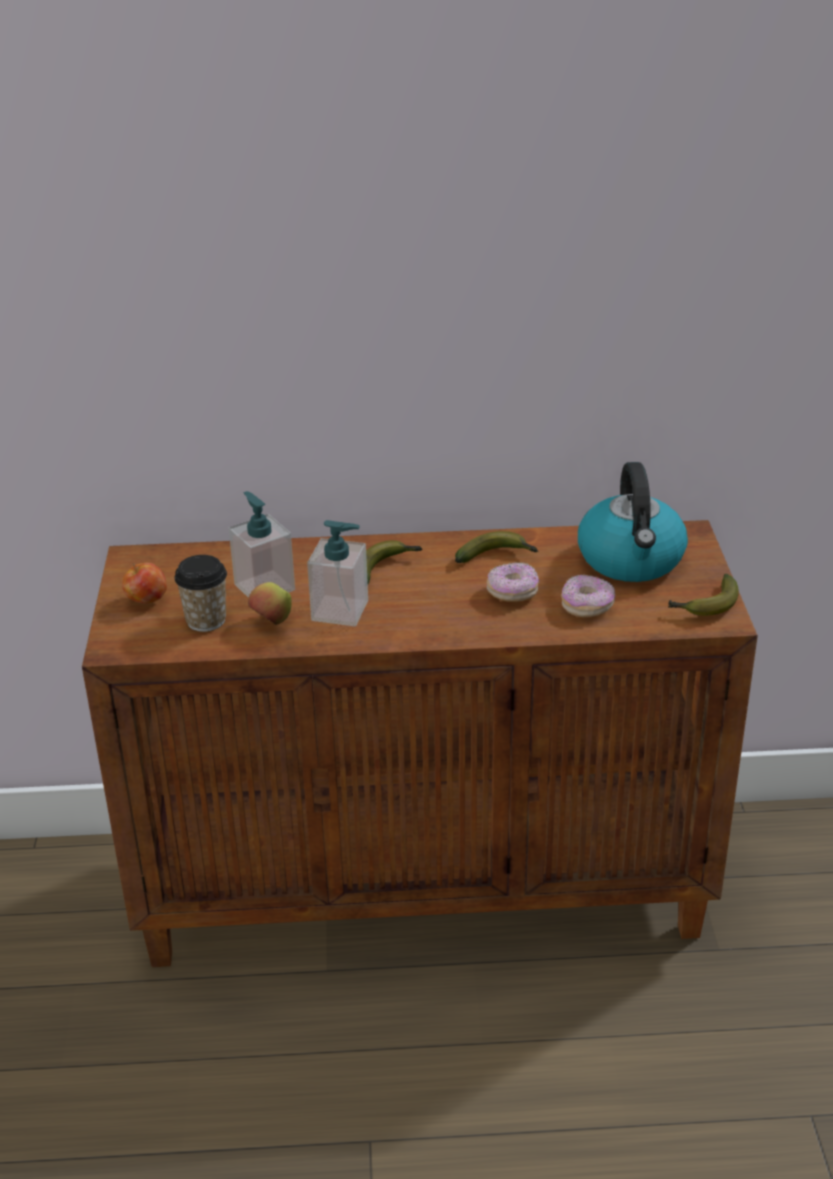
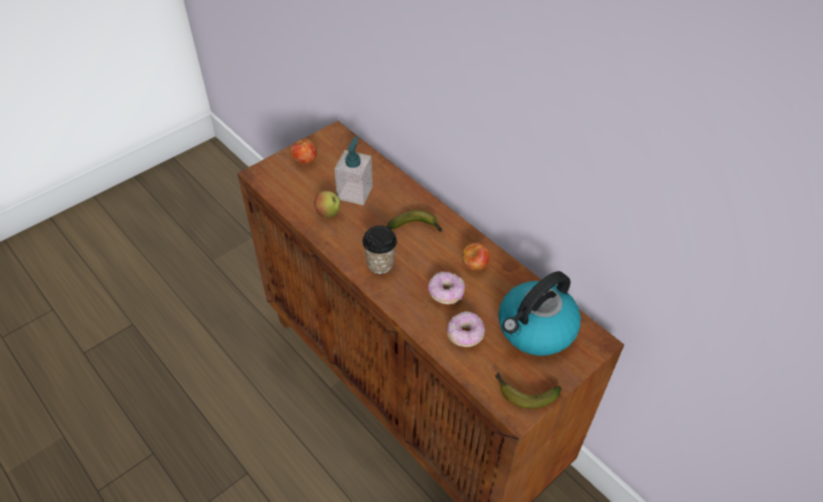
camera: 50 degrees right, 15 degrees up
(206, 620) = (308, 190): cup -> cup (380, 264)
(340, 611) = (361, 233): soap dispenser -> none
(497, 556) = (475, 266): banana -> apple

